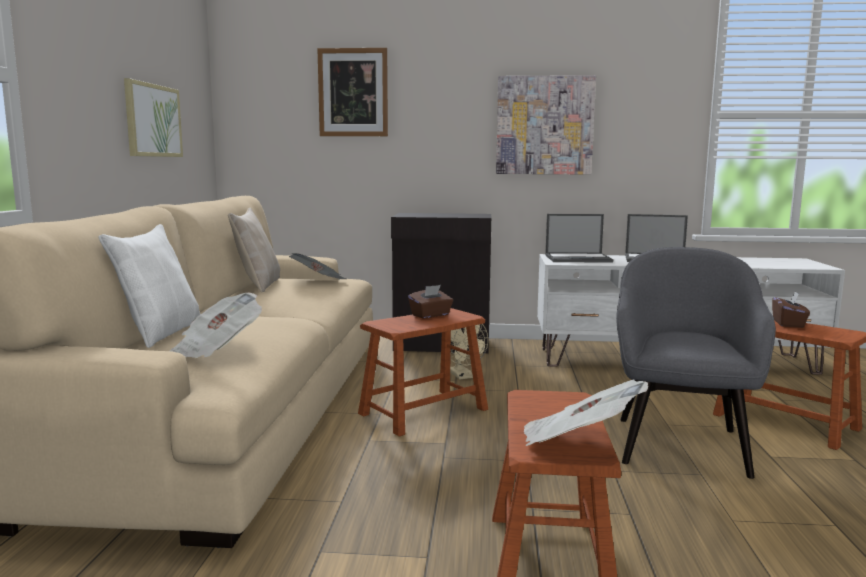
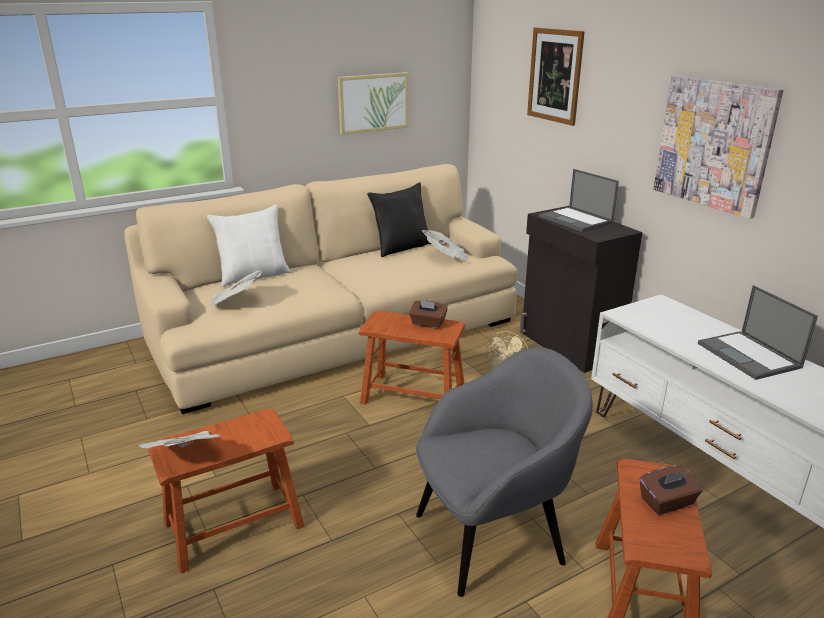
camera: 55 degrees right, 15 degrees up
(258, 285) = (401, 247): beige pillow -> black pillow
(578, 258) = (666, 317): laptop -> laptop (576, 220)

